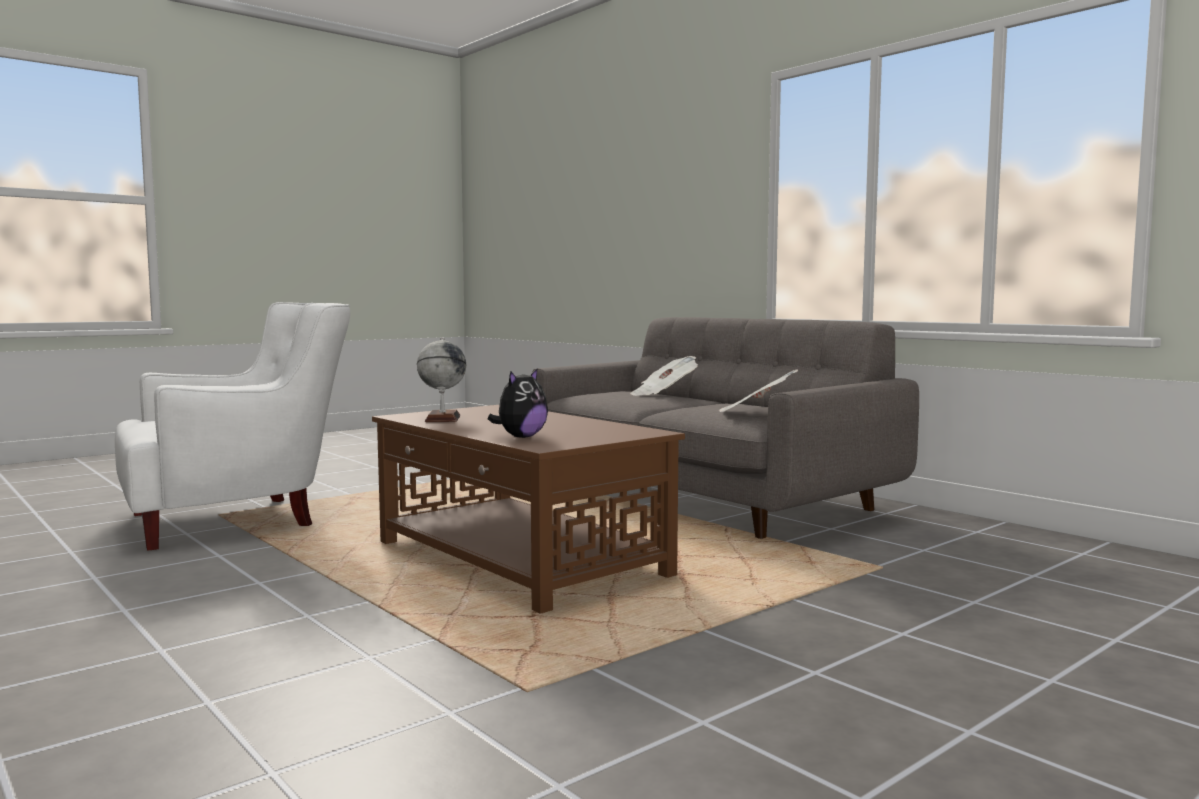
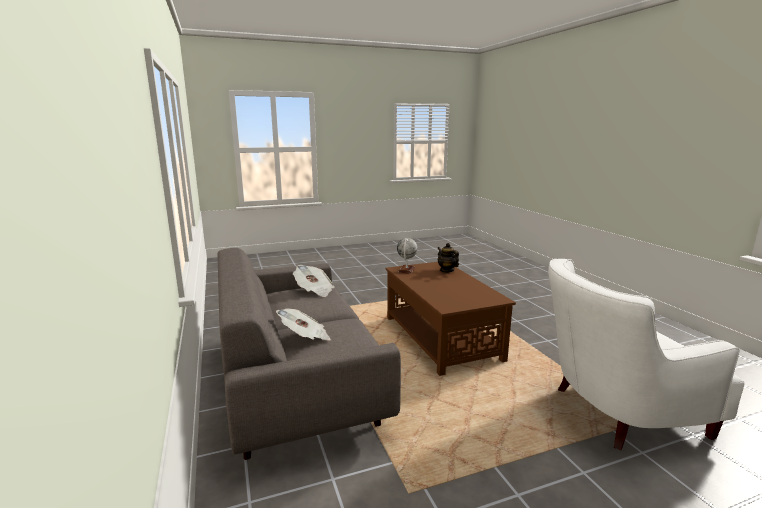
camera: 160 degrees left, 10 degrees up
(442, 418) = (477, 292): globe -> globe (406, 270)
(521, 437) = (446, 270): plush toy -> teapot

